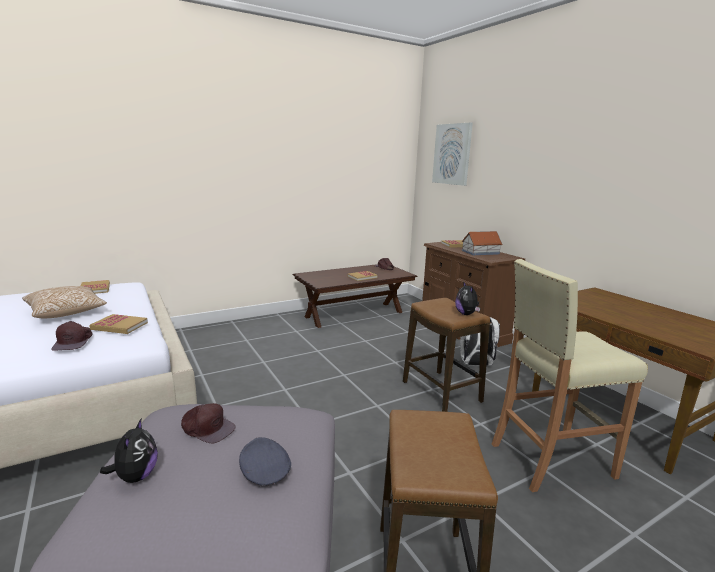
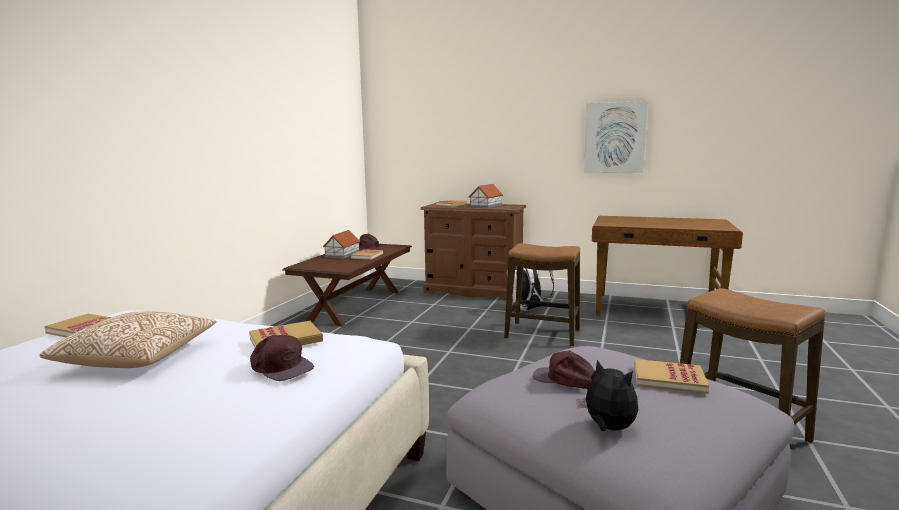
camera: 40 degrees left, 5 degrees down
(207, 428) = (565, 380): brown cap -> brown cap turned 135 degrees counterclockwise
(264, 471) = (669, 379): grey cap -> book
(350, 271) = (342, 254): none -> toy house
(452, 154) = (417, 113): picture -> picture (615, 138)
(466, 314) = (564, 248): plush toy -> none
(550, 460) = (670, 344): beige stool -> none

